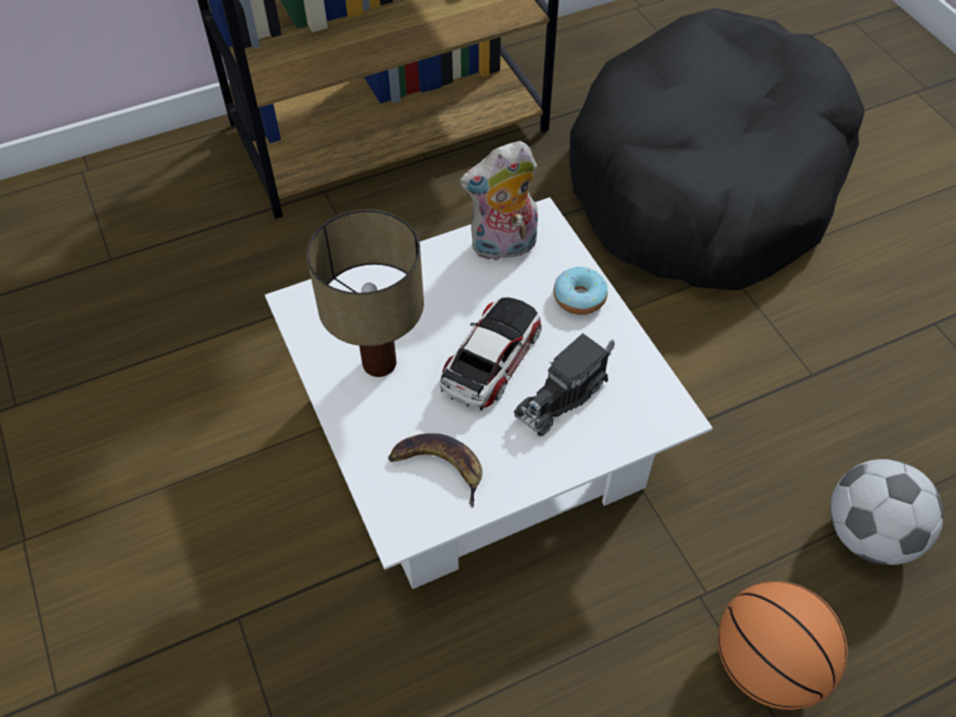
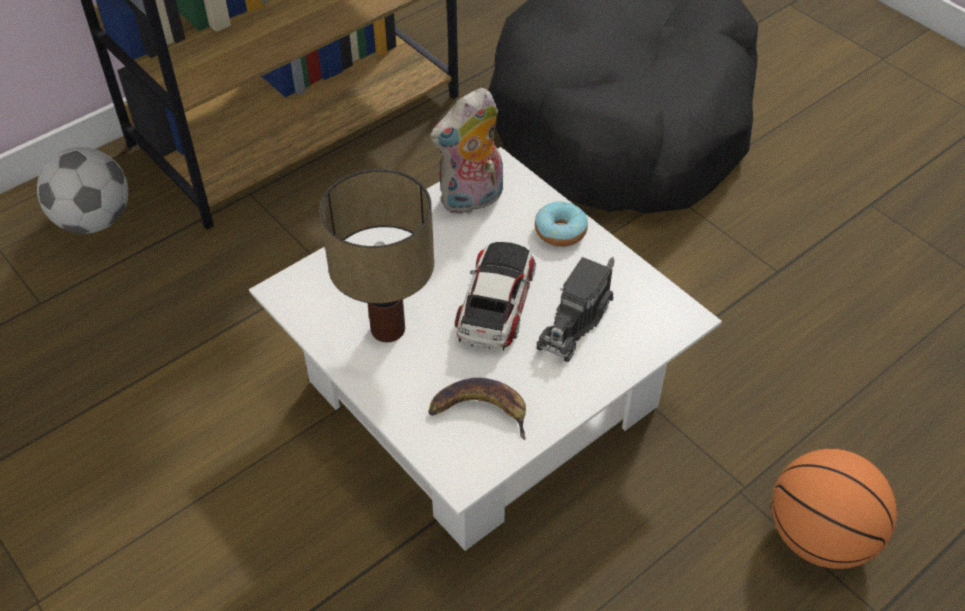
camera: 15 degrees left, 5 degrees down
(868, 534) = (872, 401): football -> football (94, 220)

